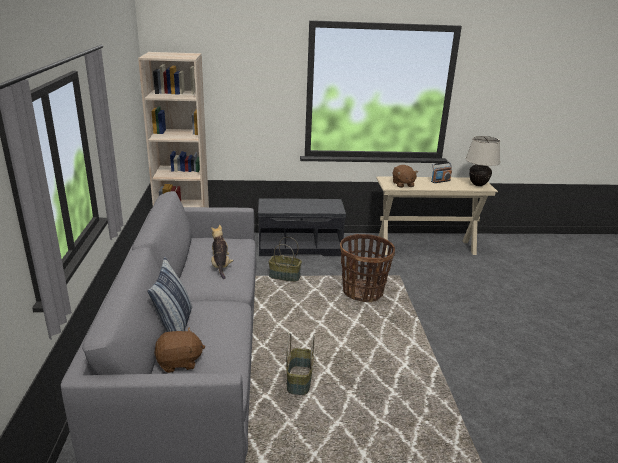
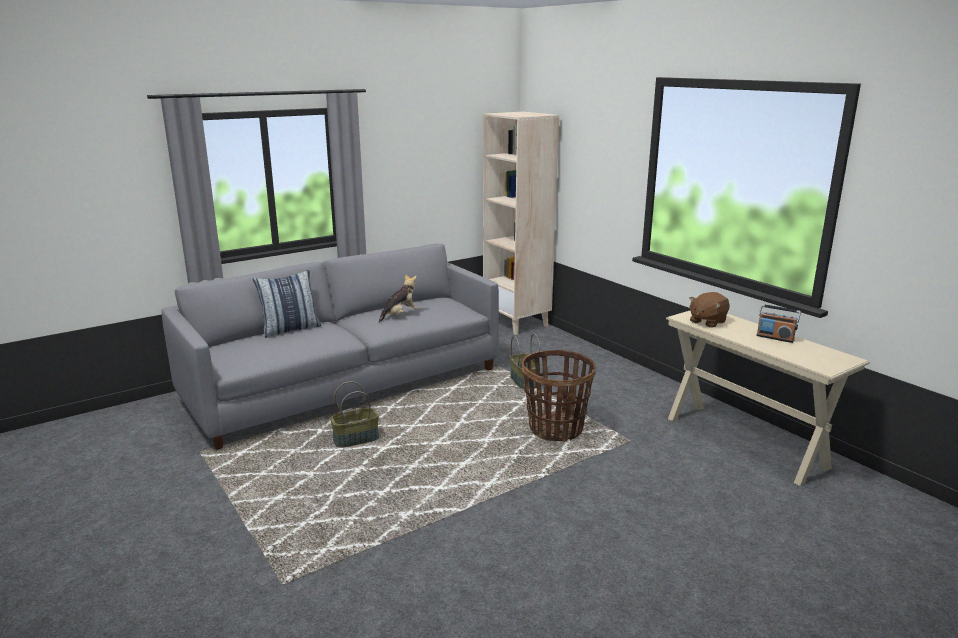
camera: 60 degrees right, 5 degrees down
(179, 362) = (246, 344): brown plush toy -> none
(300, 247) = (599, 370): grey bench -> none
(478, 184) = (822, 361): beige table lamp -> none

